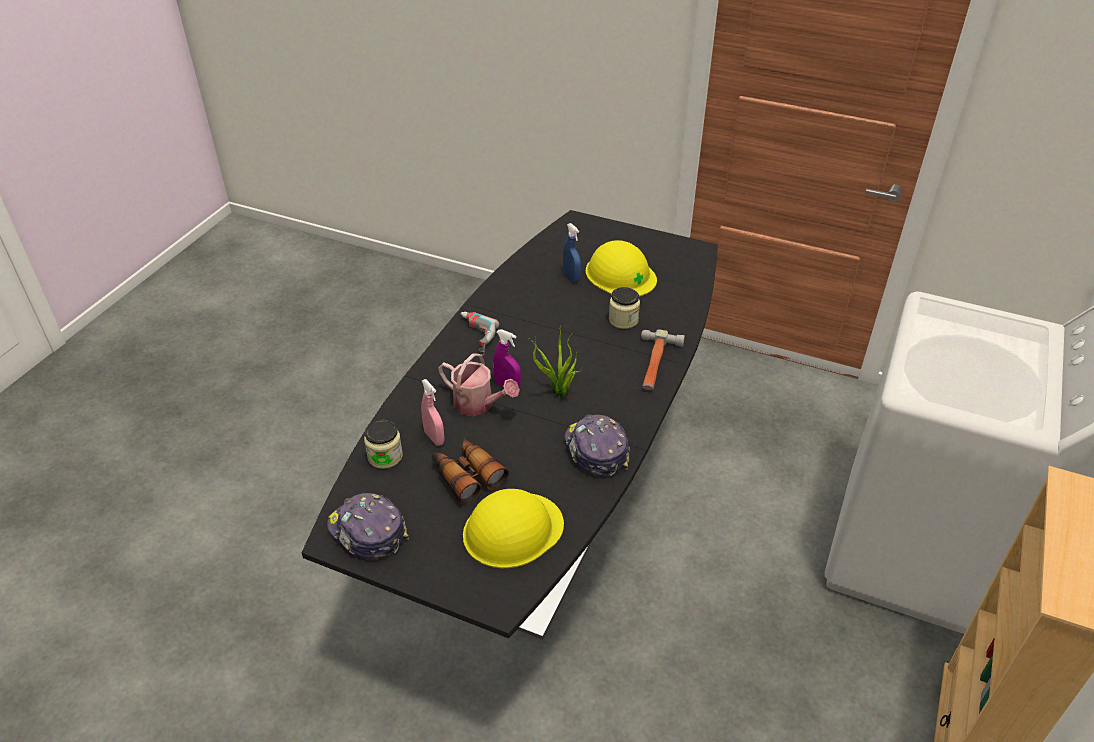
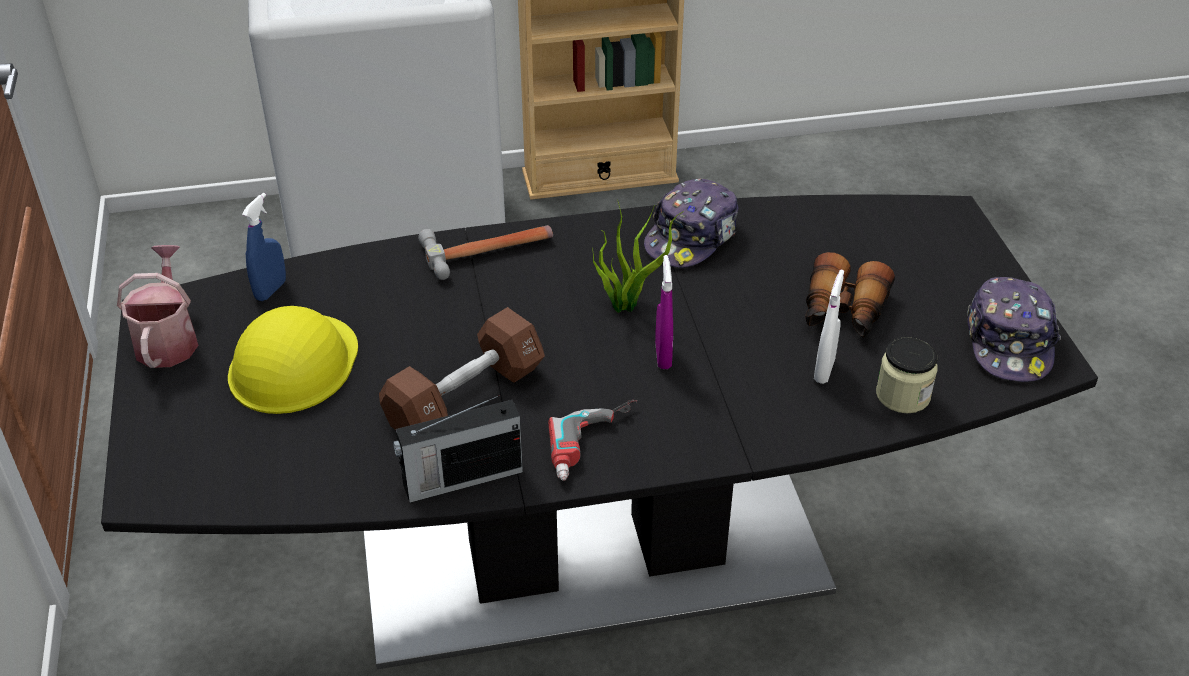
camera: 125 degrees left, 0 degrees up
(434, 438) = (824, 370): pink spray bottle -> white spray bottle
(478, 404) = (725, 364): watering can -> watering can (168, 339)
(497, 293) = (460, 478): none -> radio
(512, 530) = (868, 244): yellow hard hat -> none
(546, 312) = (465, 397): none -> brown dumbbell
(571, 277) = (344, 413): blue spray bottle -> blue spray bottle (270, 290)
(623, 320) = (415, 314): jar -> none

